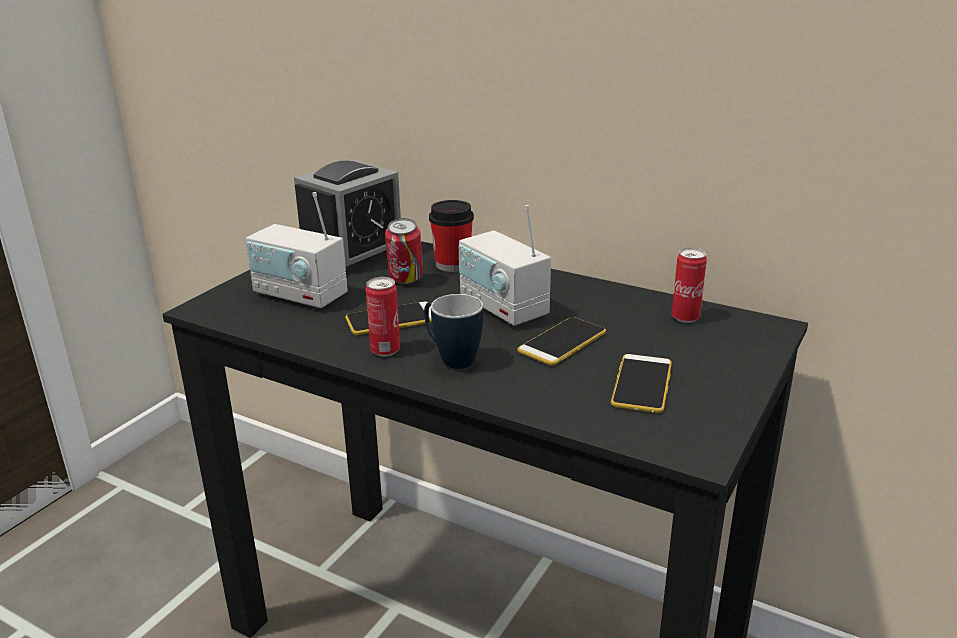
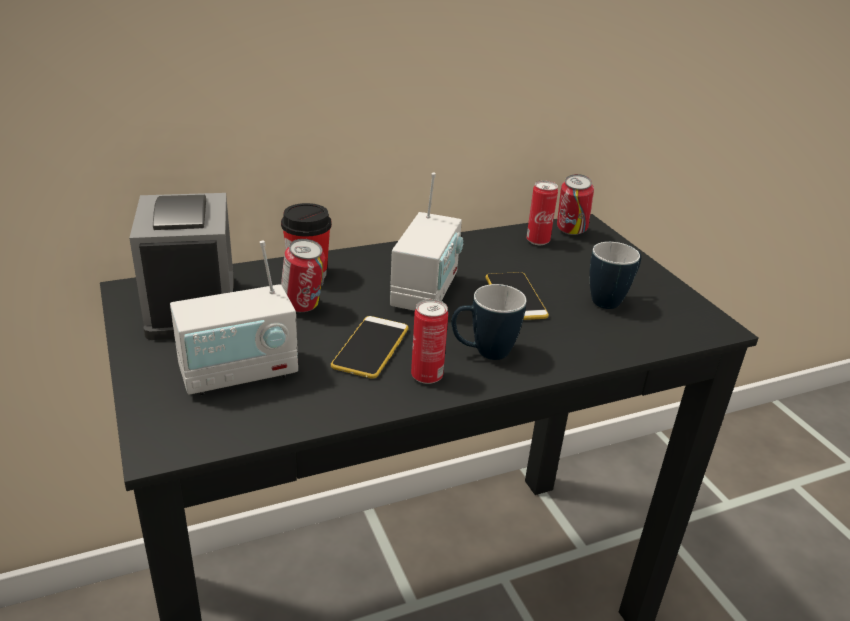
camera: 55 degrees left, 5 degrees up
(503, 308) = (425, 292): radio -> radio turned 75 degrees counterclockwise
(642, 384) = (611, 300): phone -> mug
(739, 325) = (570, 232): none -> can

